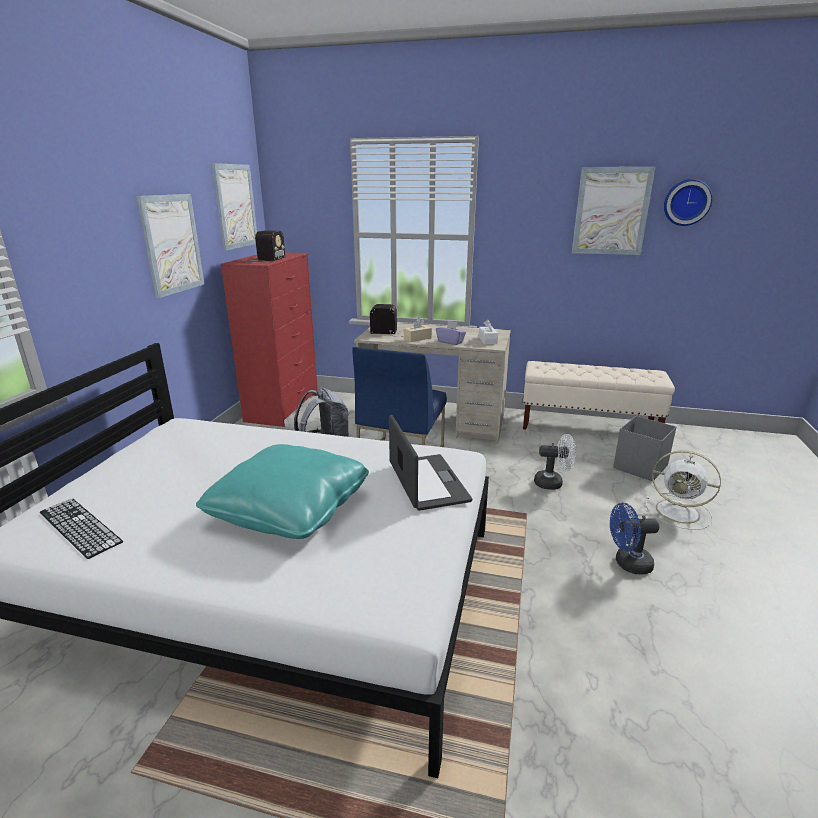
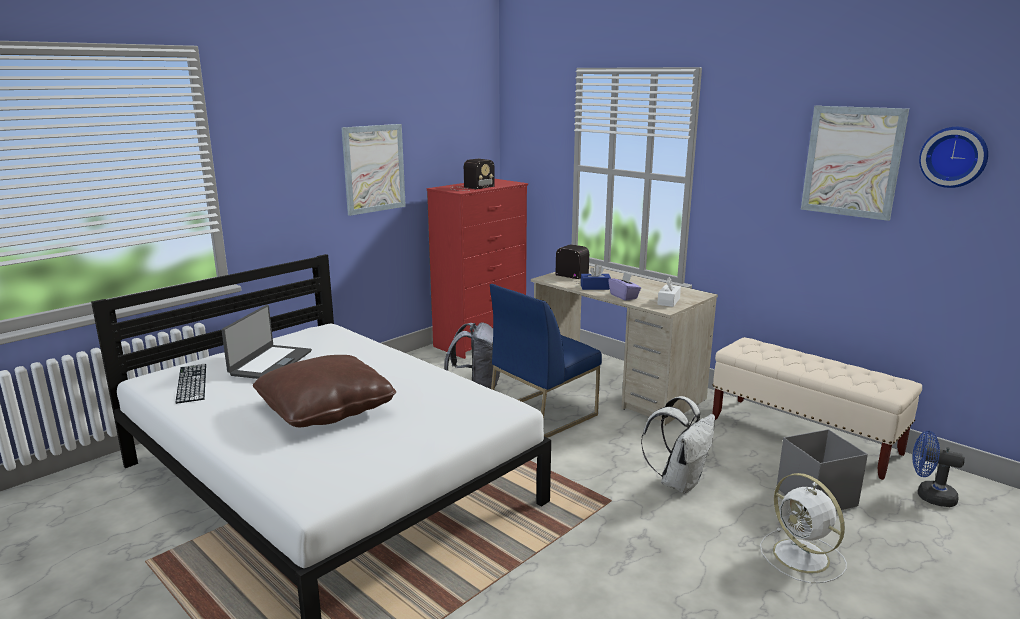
camera: 30 degrees right, 5 degrees down
(235, 206) = (459, 133): picture -> none
(290, 509) = (326, 410): turquoise pillow -> brown pillow
(417, 338) = (595, 287): beige tissue box -> blue tissue box
(426, 482) = (451, 419): laptop -> laptop (270, 363)
(553, 483) = (679, 482): white fan -> white backpack
(627, 564) = (666, 581): blue fan -> blue fan (929, 496)

